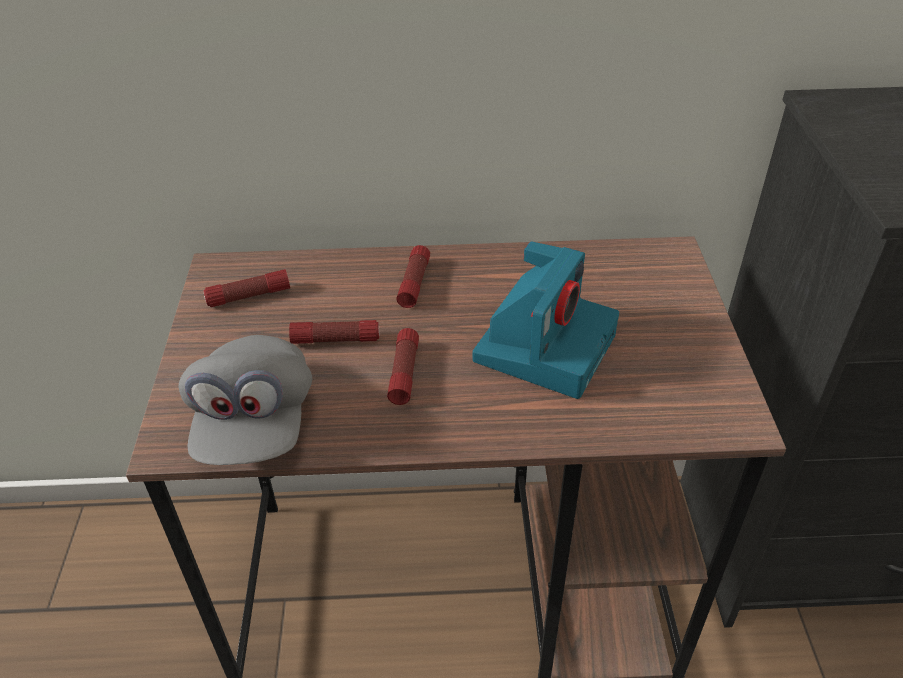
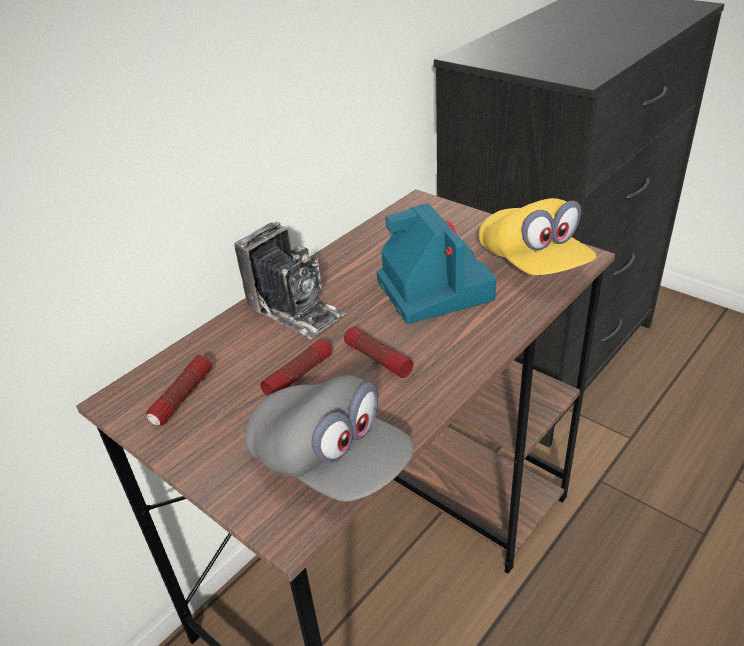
camera: 45 degrees left, 5 degrees down
(414, 283) = (295, 310): flashlight -> camera
(677, 392) = (533, 263): none -> yellow cap

